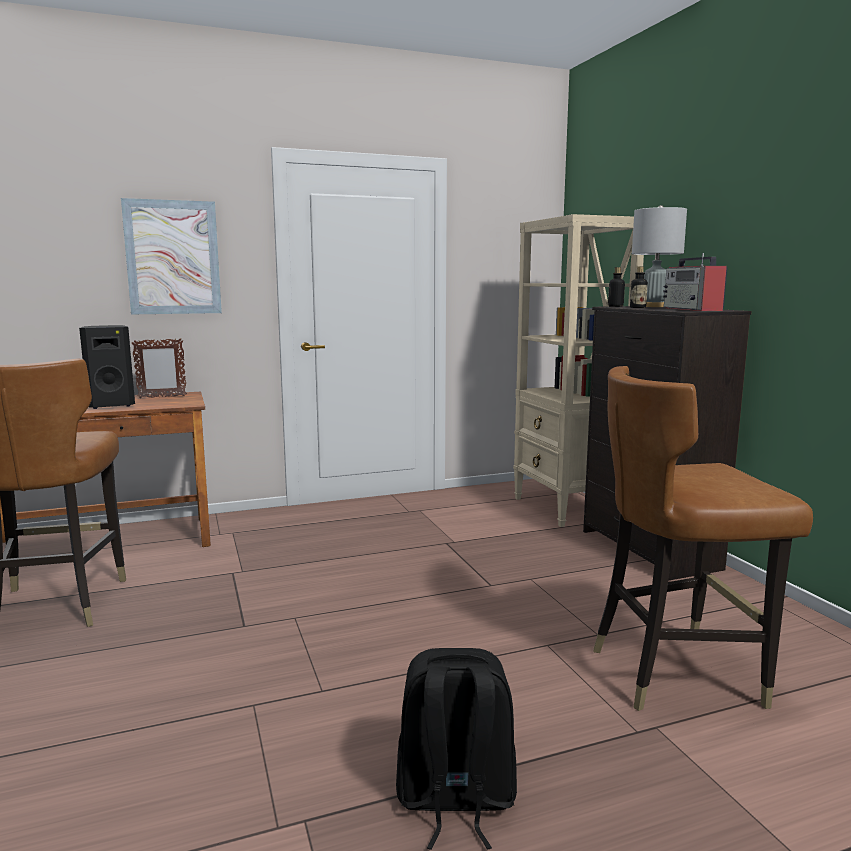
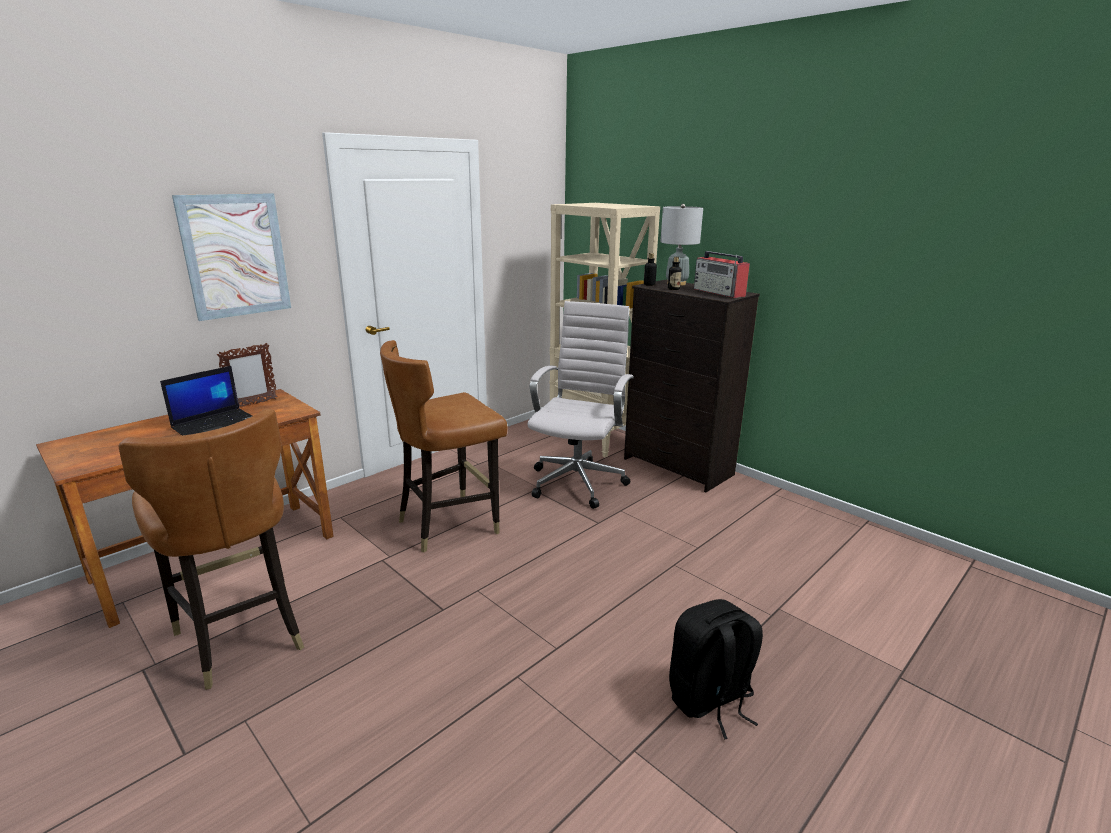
camera: 25 degrees left, 10 degrees up
(111, 405) = (217, 425): black speaker -> laptop
(506, 543) = (578, 481): none -> white office chair
(676, 672) = (762, 564): brown chair -> brown chair (449, 524)

